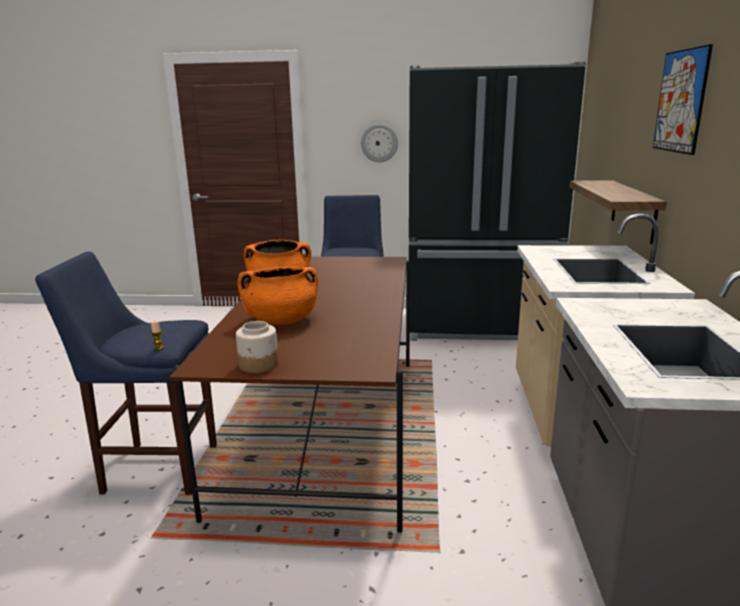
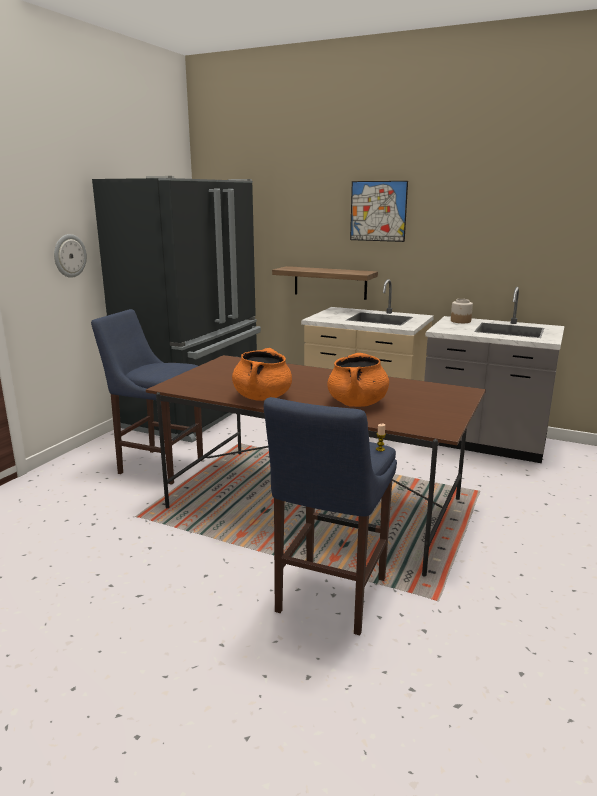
camera: 70 degrees left, 0 degrees up
(259, 365) = (447, 415): jar -> jar (461, 321)

